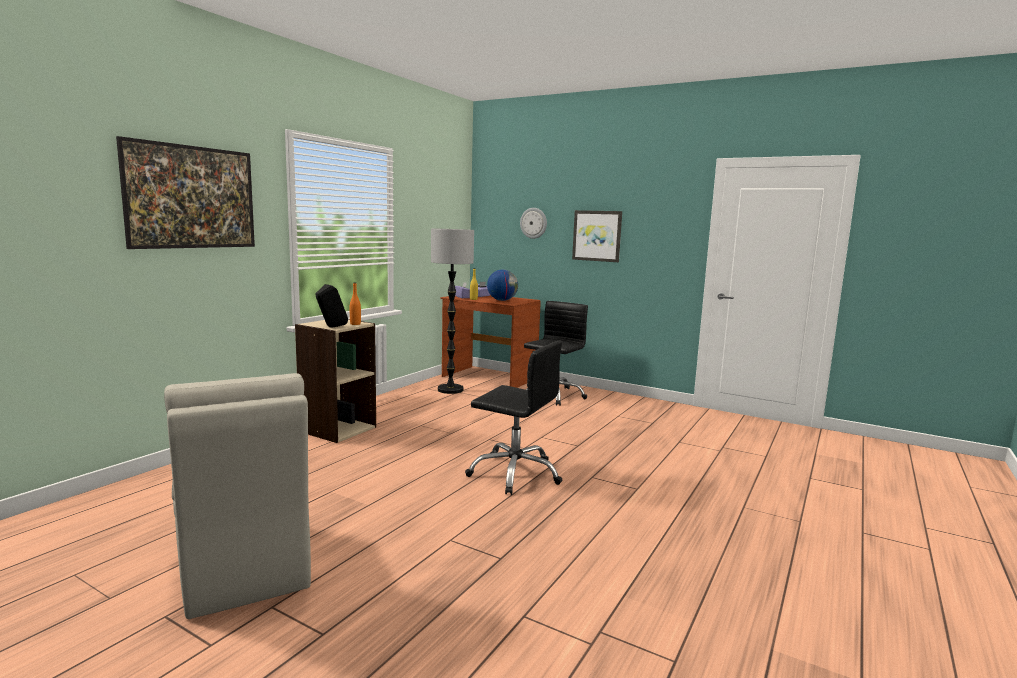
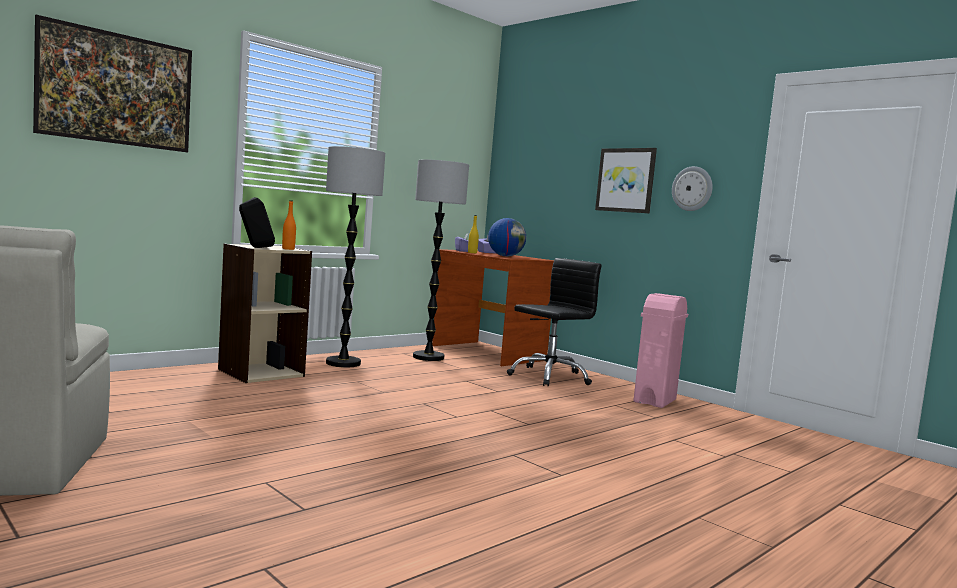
camera: 15 degrees right, 5 degrees down
(392, 407) = (343, 363): none -> floor lamp
(515, 473) = (418, 437): black office chair -> none
(533, 223) = (556, 166): wall clock -> wall clock (692, 188)
(640, 407) = (655, 400): none -> pink trash can

